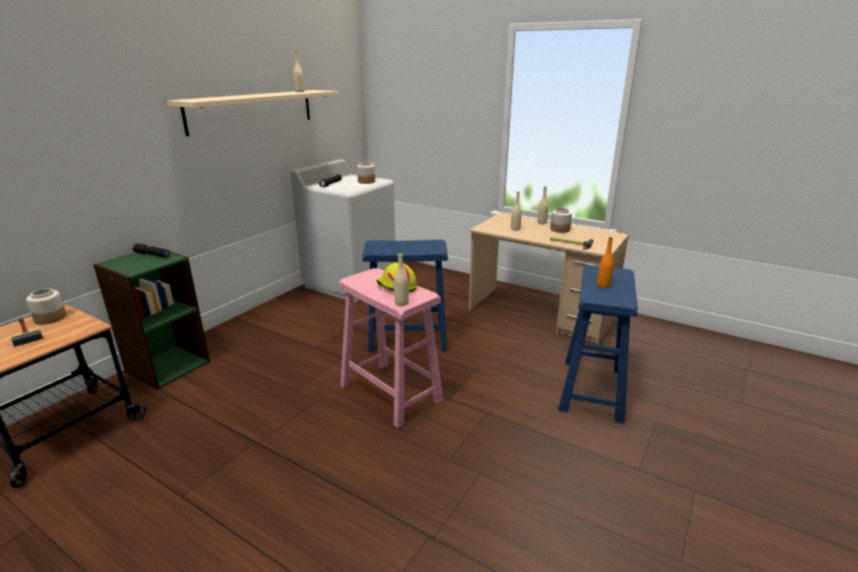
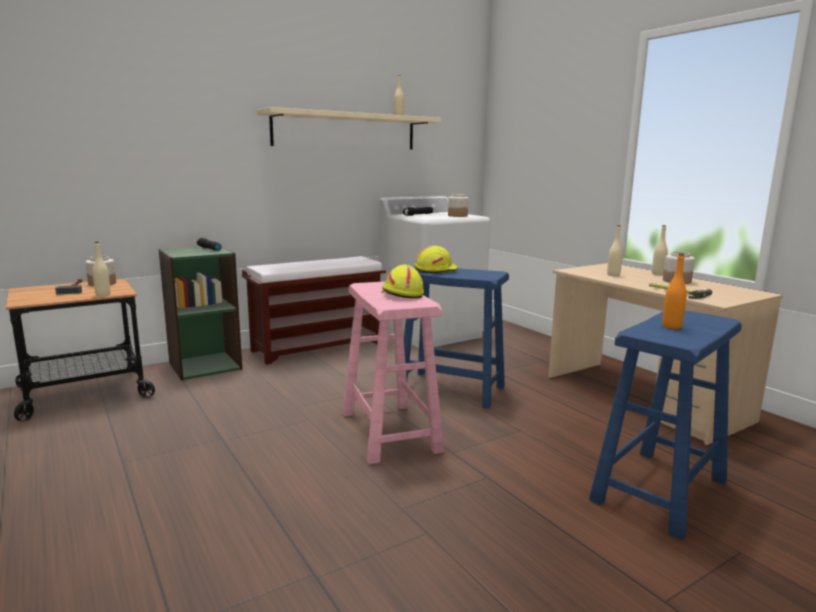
camera: 25 degrees right, 10 degrees down
(262, 319) = (318, 346): none -> brown bench
(388, 247) = (435, 270): none -> yellow hard hat
(401, 303) = (388, 304): beige bottle -> beige bottle (103, 294)

